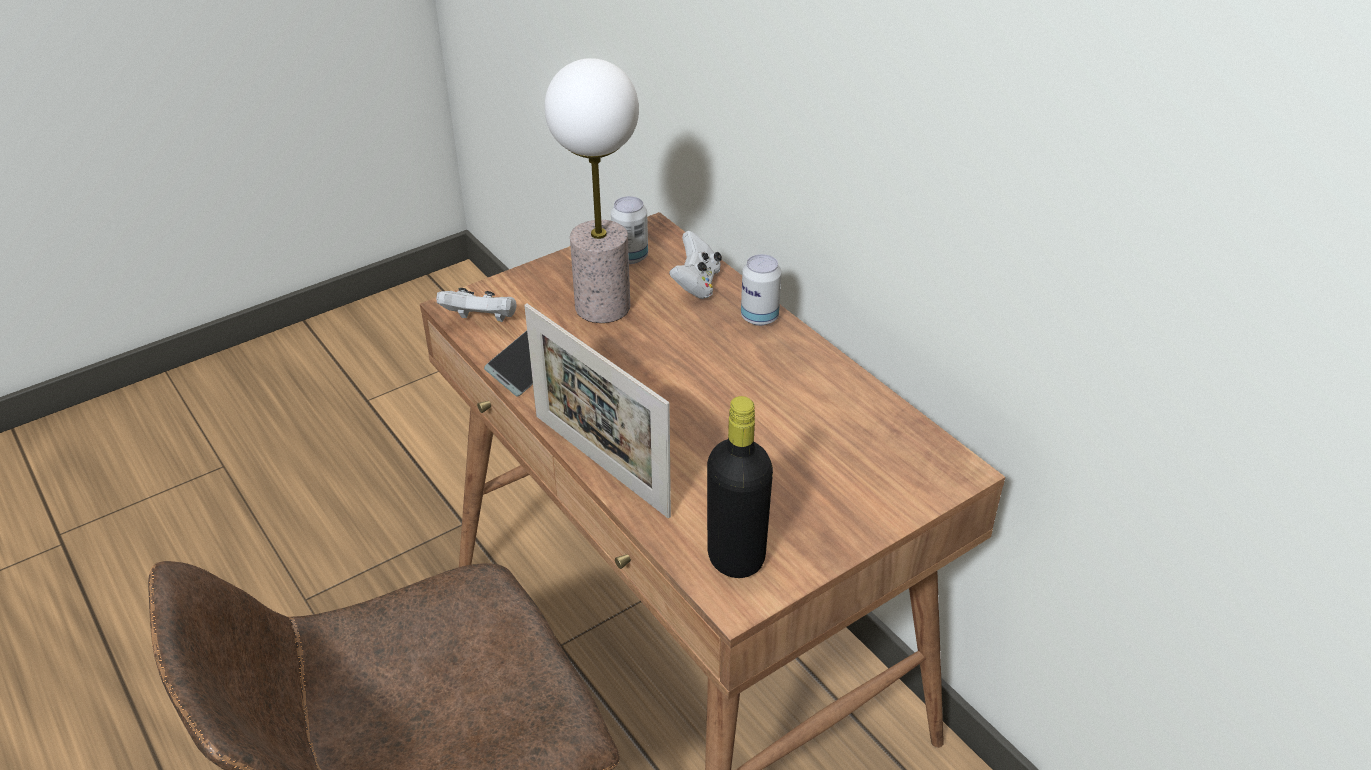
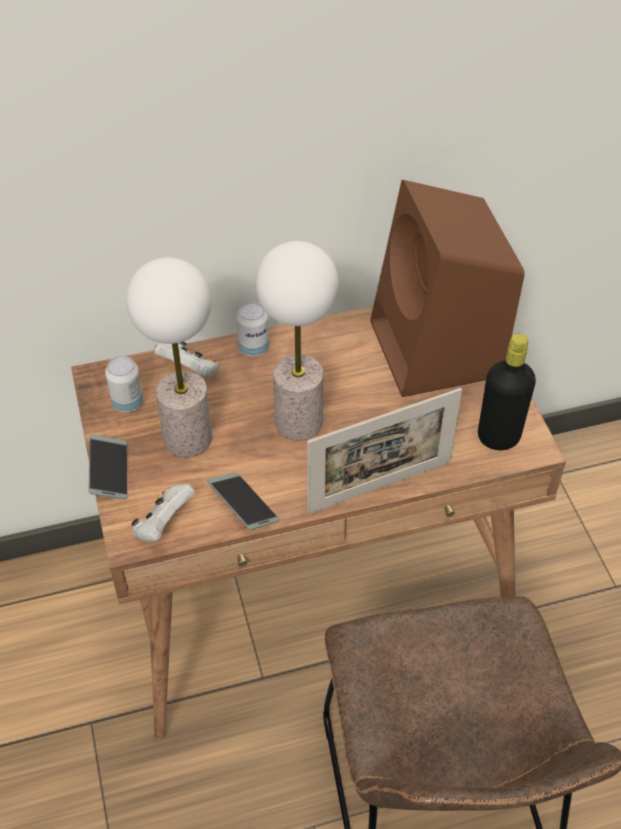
camera: 70 degrees left, 10 degrees up
(535, 270) = (109, 471): none -> phone
(668, 377) = (299, 421): none -> table lamp
(855, 468) = (438, 351): none -> brown speaker

